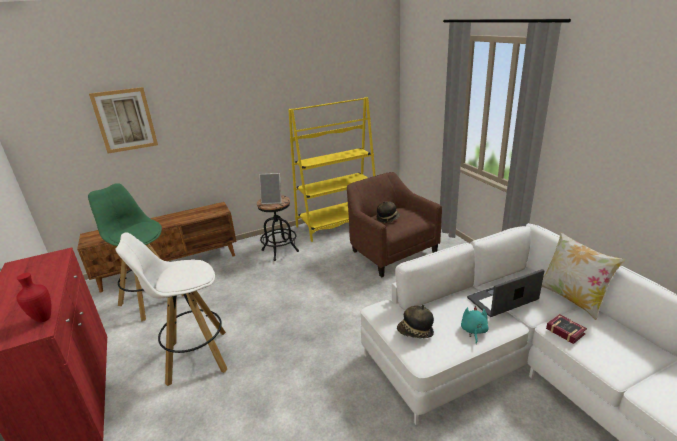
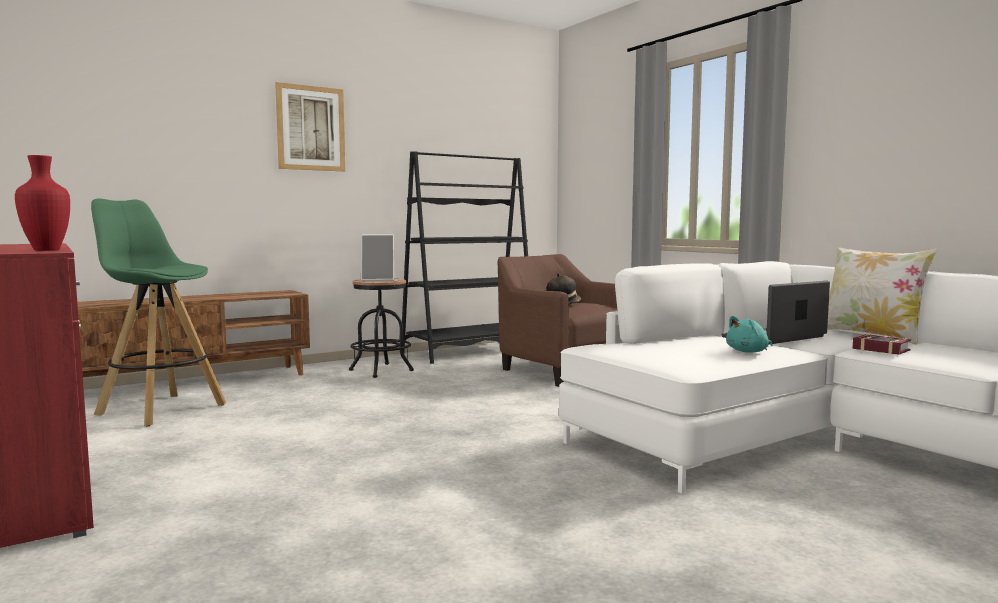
camera: 10 degrees left, 20 degrees down
(125, 120) = (161, 128): picture -> picture (311, 128)
(196, 357) = (260, 453): white stool -> none
(338, 225) = (469, 352): yellow bookcase -> black bookcase
(415, 332) = (661, 353): hat -> none
(473, 331) = (749, 352): turquoise plush toy -> turquoise plush toy turned 120 degrees counterclockwise

